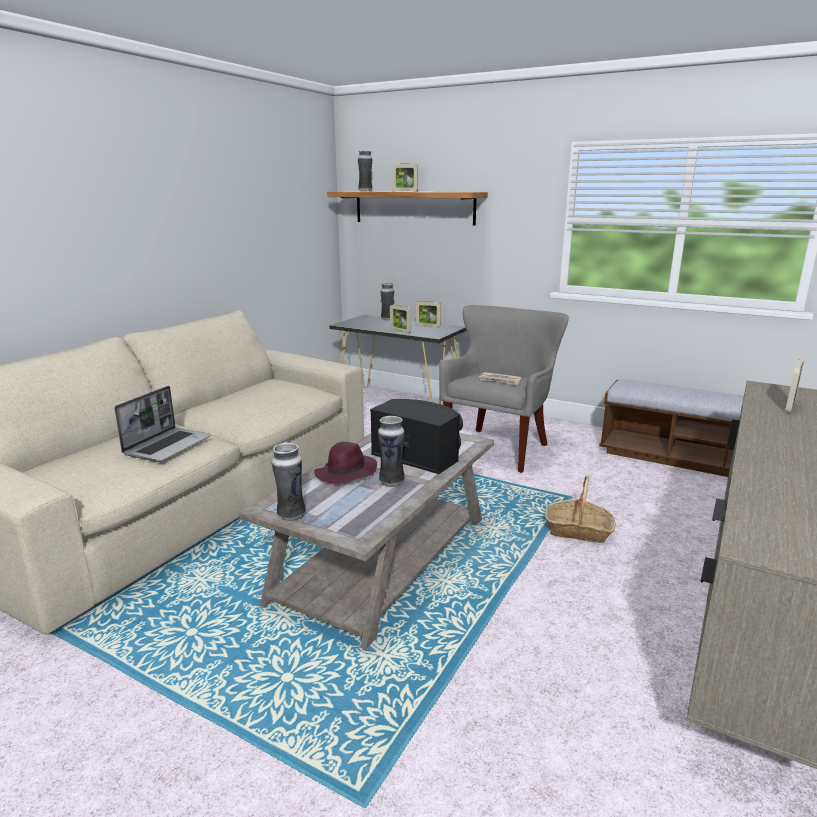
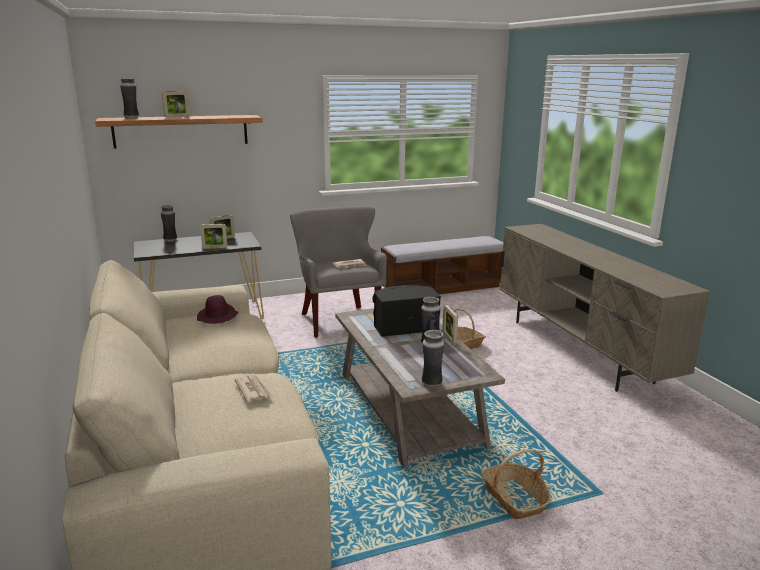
camera: 50 degrees left, 0 degrees up
(168, 445) = (253, 390): laptop -> newspaper
(272, 716) = (514, 499): none -> basket
(346, 473) = (397, 352): purple hat -> purple hat (218, 317)
(789, 407) = (548, 235): picture frame -> picture frame (449, 339)

